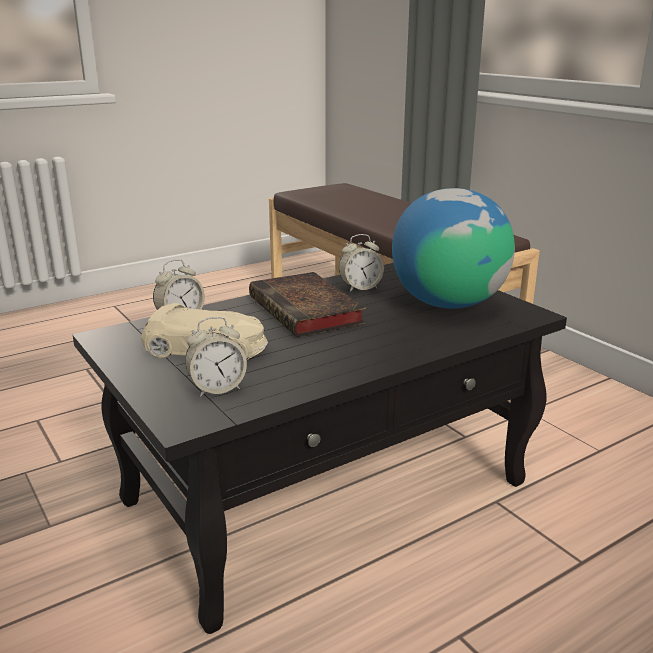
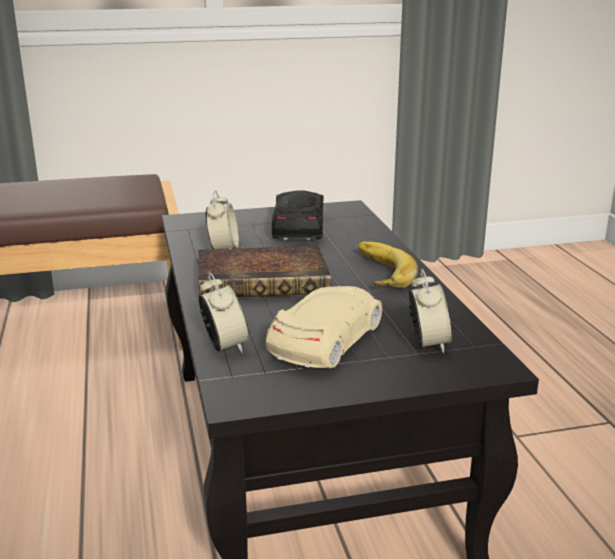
camera: 70 degrees left, 0 degrees up
(365, 350) = (377, 272): none -> banana
(447, 303) = (298, 226): globe -> black toy car

